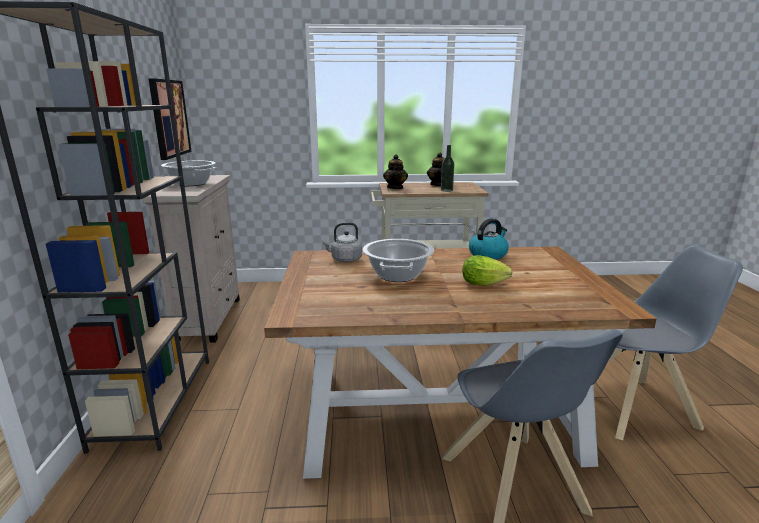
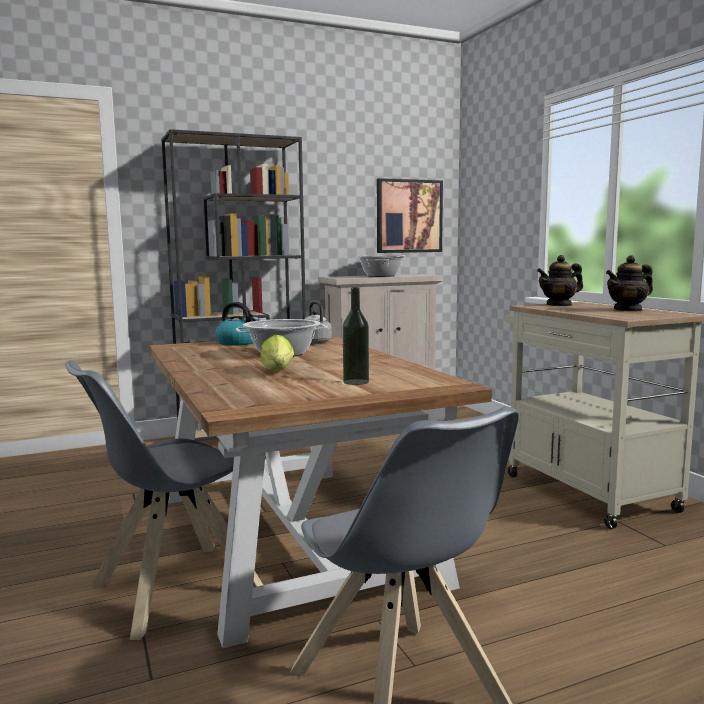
camera: 70 degrees right, 10 degrees down
(446, 190) = (594, 313): bottle -> bottle (356, 382)
(488, 254) = (394, 368): kettle -> kettle (238, 343)

